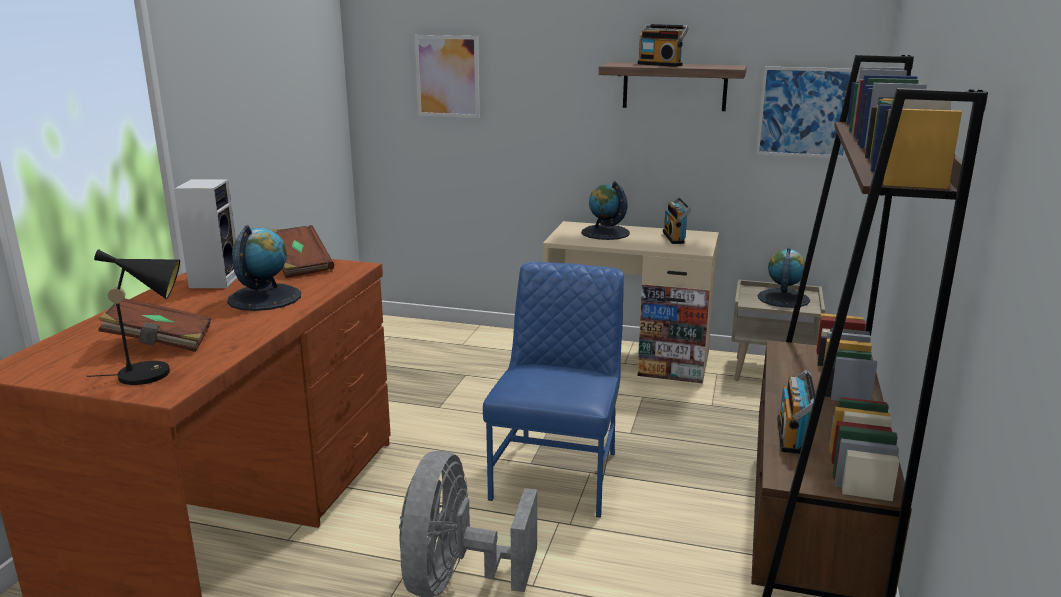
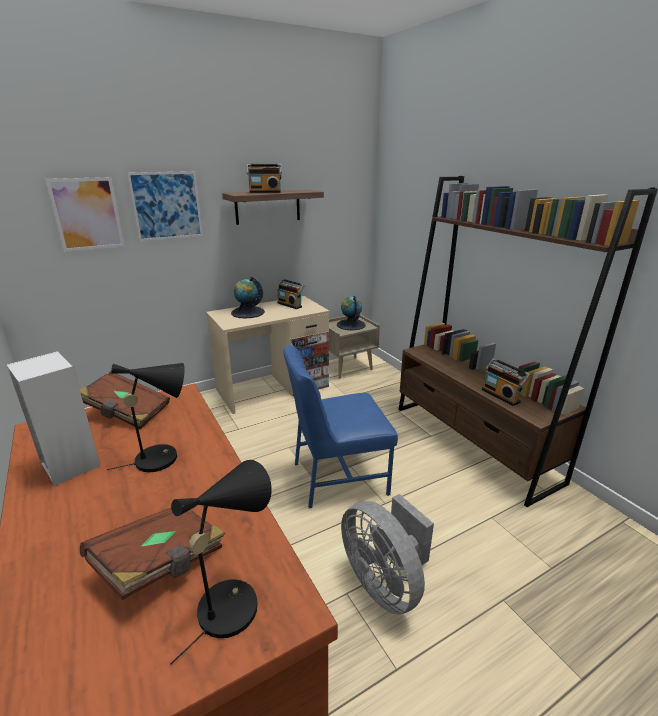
camera: 45 degrees left, 5 degrees up
(264, 298) = (163, 457): globe -> black table lamp
(558, 474) = (337, 477): blue chair -> blue chair turned 75 degrees counterclockwise
(805, 112) = (340, 215): picture -> picture (167, 206)

